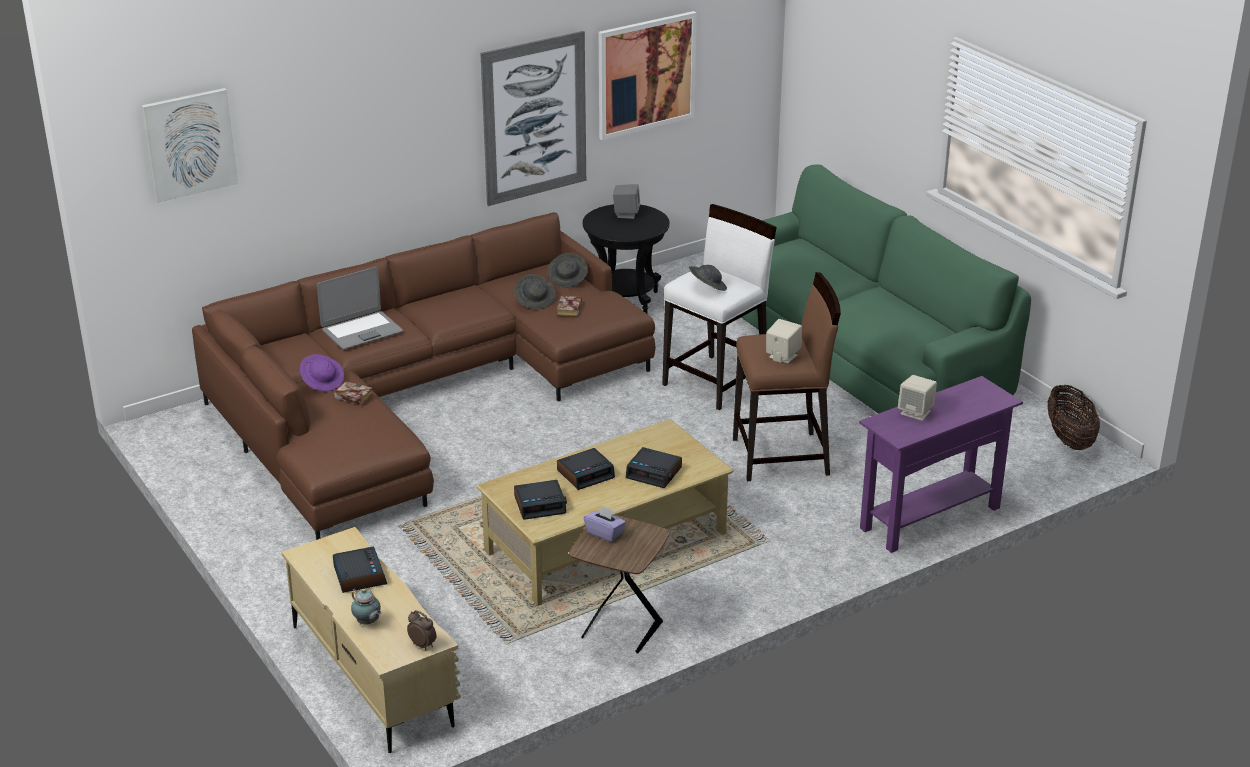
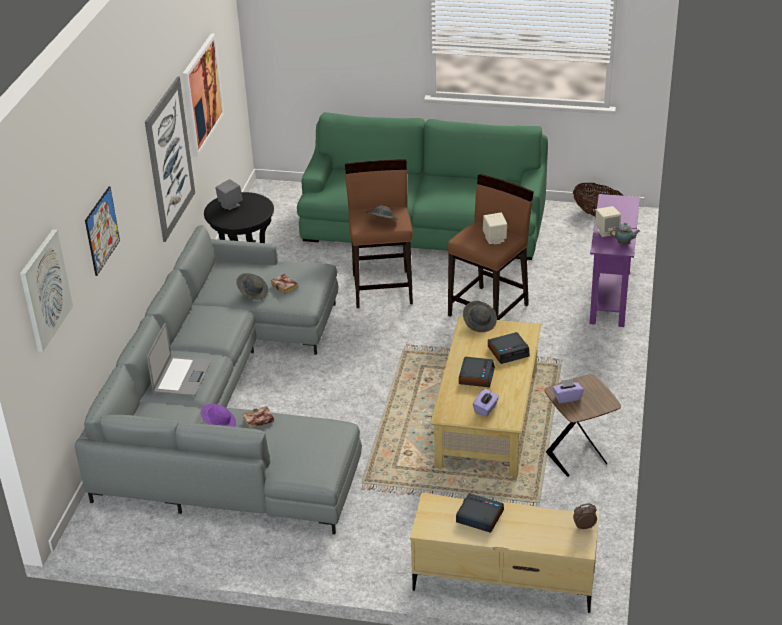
camera: 45 degrees left, 5 degrees up
(338, 133) = (102, 230): none -> picture
(367, 623) = (534, 538): teapot -> teapot (624, 244)
(416, 399) = (227, 407): brown sofa -> grey sofa
(540, 504) = (486, 409): alarm clock -> purple tissue box
(568, 279) = (248, 268): grey hat -> grey hat (480, 323)
(716, 382) = (383, 288): white stool -> brown stool

